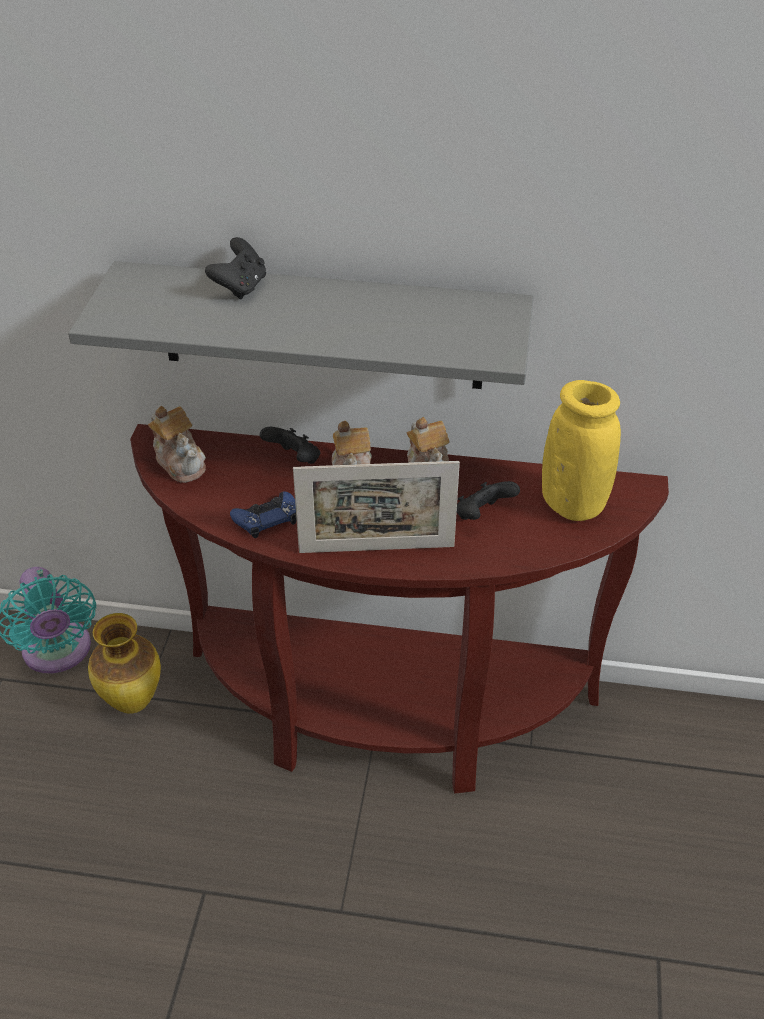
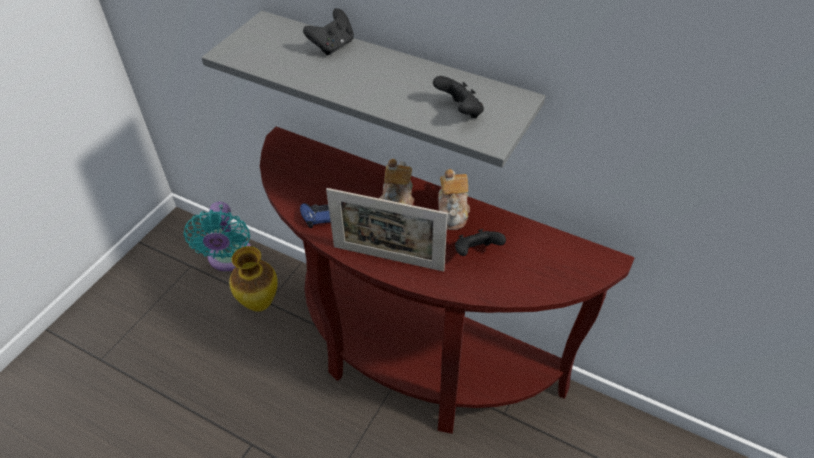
camera: 20 degrees right, 5 degrees up
(180, 462) = (289, 160): teapot -> none
(294, 460) = (364, 177): black game controller -> black game controller (459, 112)
(572, 504) = (548, 261): yellow vase -> none

